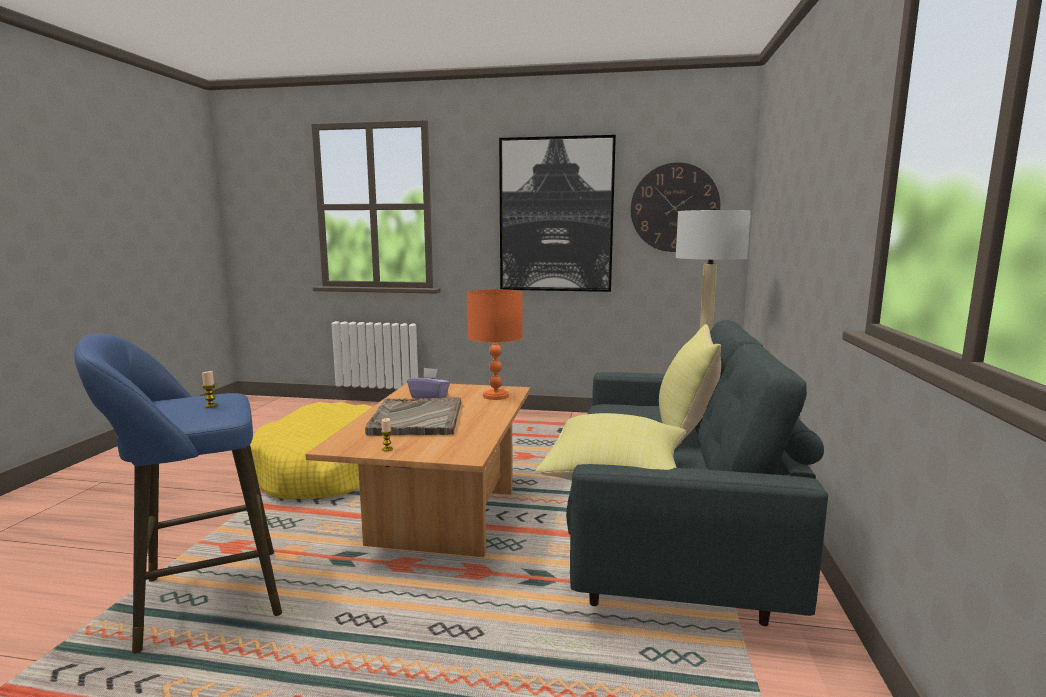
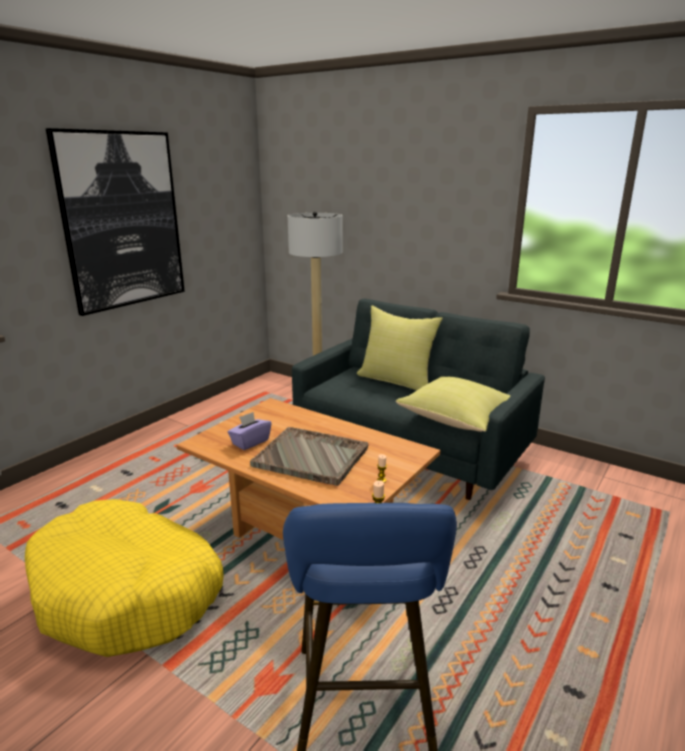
camera: 65 degrees left, 10 degrees up
(496, 396) = (282, 415): orange table lamp -> none
(674, 207) = (216, 204): wall clock -> none

